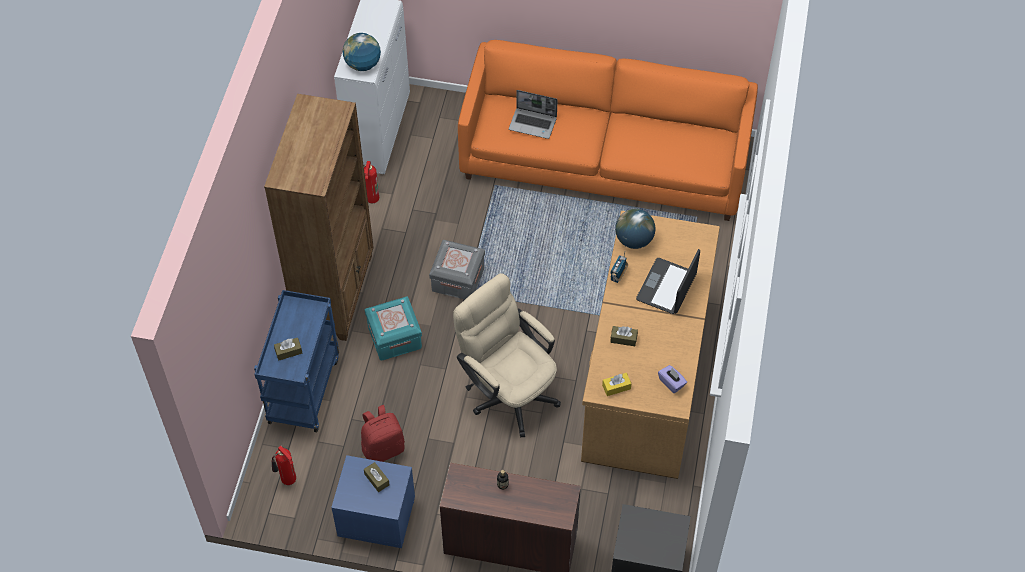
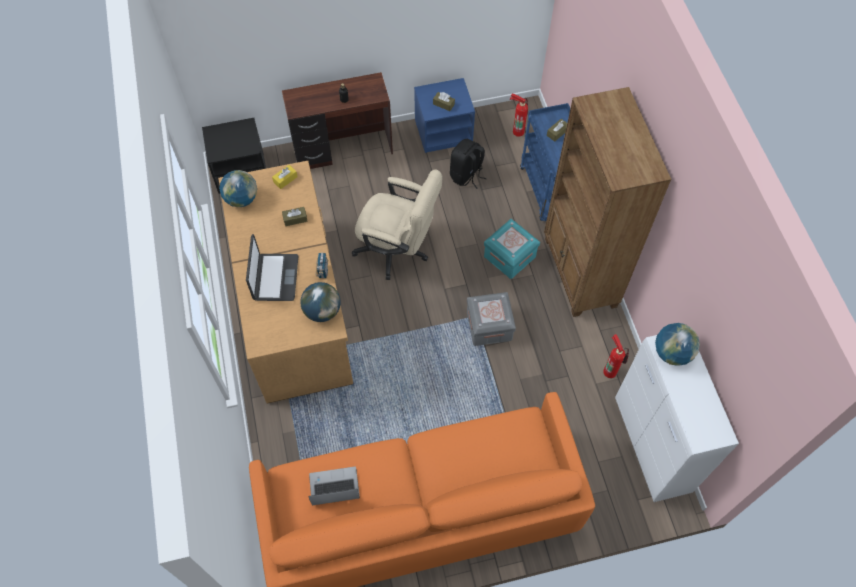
camera: 155 degrees right, 5 degrees up
(383, 448) = (466, 175): red backpack -> black backpack
(533, 124) = (491, 449): laptop -> laptop (333, 487)
(671, 383) = (241, 199): purple tissue box -> globe

